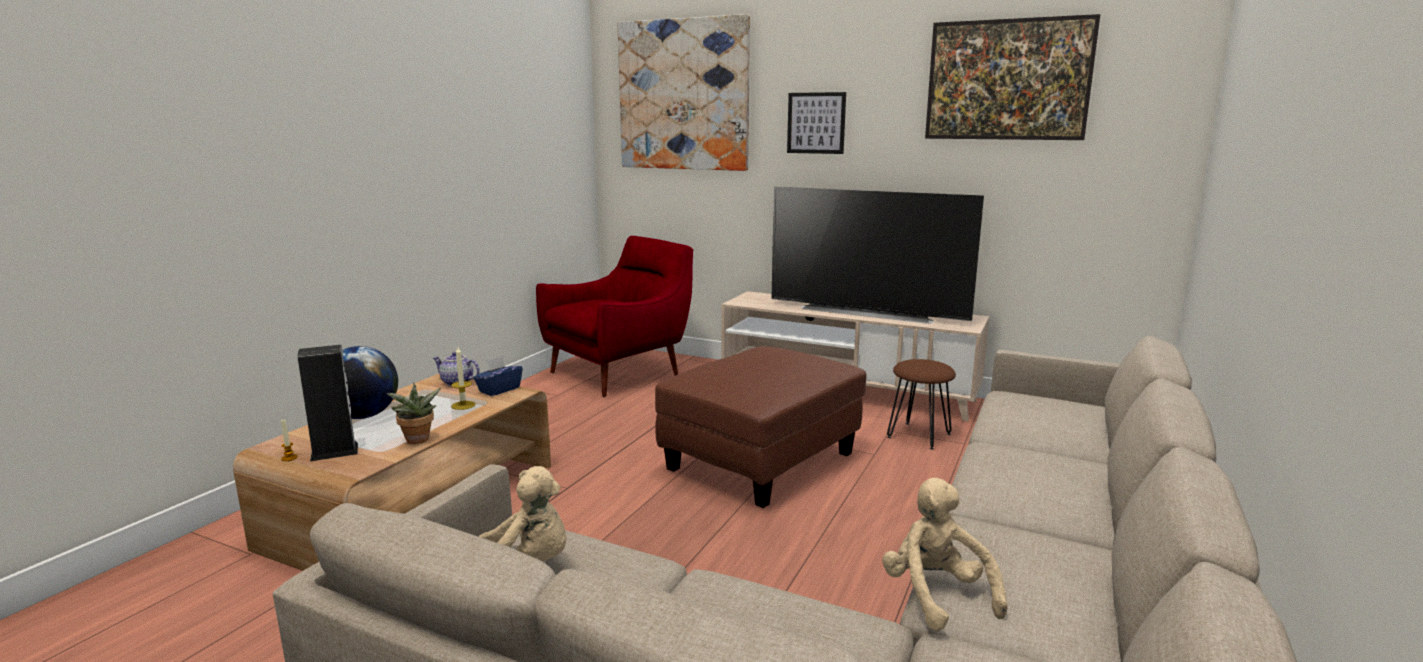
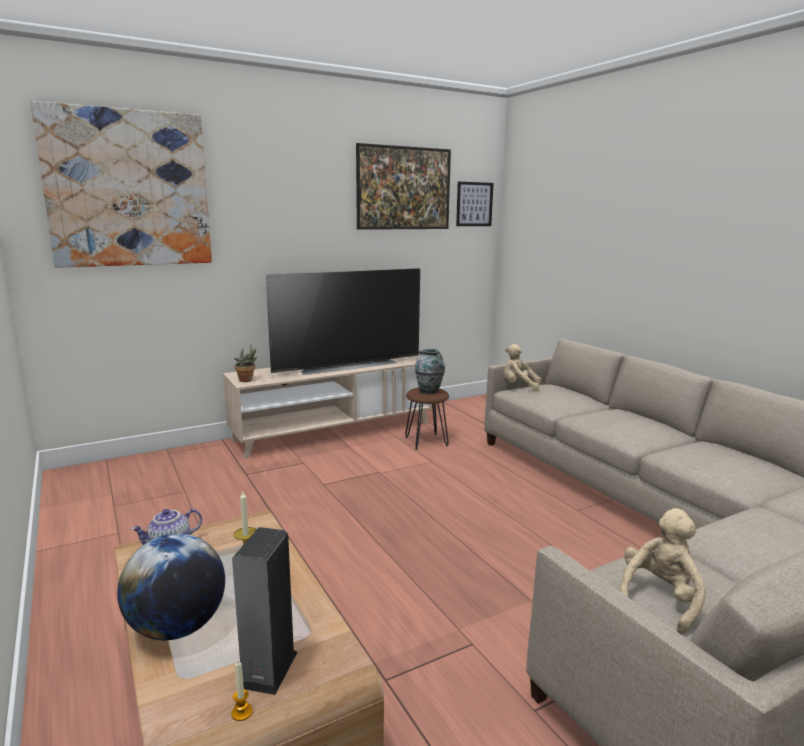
camera: 55 degrees left, 0 degrees up
(417, 441) = (311, 604): potted plant -> potted plant (247, 380)
(499, 390) = (234, 528): blue tissue box -> none
(620, 372) = (133, 488): red armchair -> none
(761, 462) = (394, 497): brown ottoman -> none
(816, 123) = (272, 218): picture -> picture (474, 204)
(924, 366) = (429, 391): none -> vase
(936, 595) = (735, 488): beige plush toy -> beige plush toy (518, 386)

